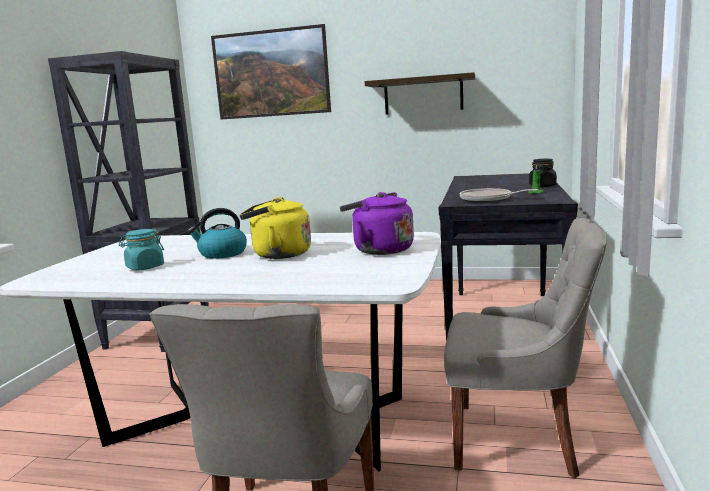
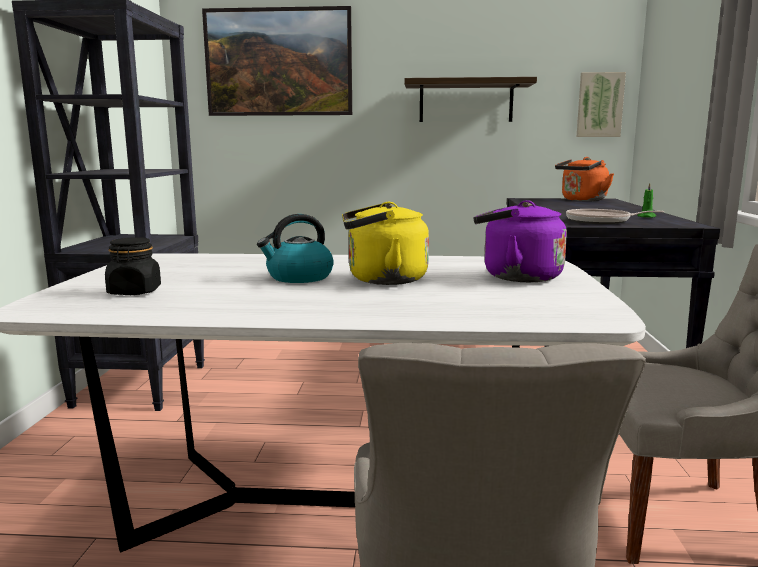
camera: 10 degrees left, 0 degrees up
(145, 267) = (201, 293): turquoise jar -> none
(514, 176) = (582, 200): none -> orange kettle
(539, 90) = (599, 105): none -> picture
(542, 186) = (639, 210): black jar -> black jar (134, 292)

